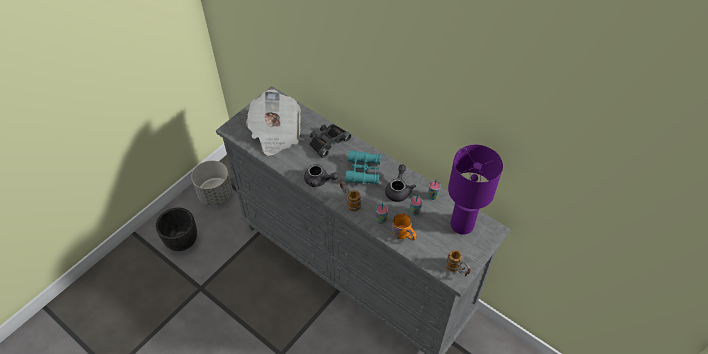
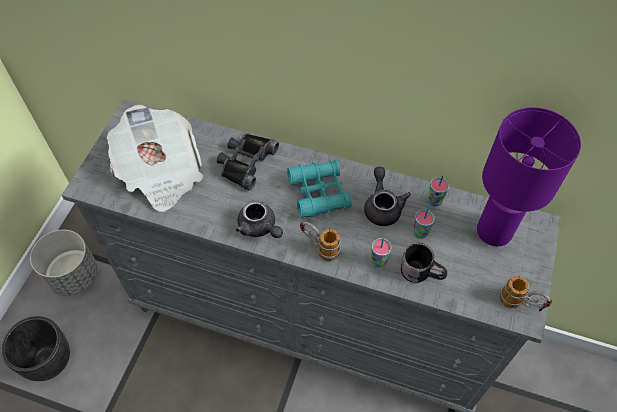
camera: 20 degrees left, 5 degrees up
(319, 180) = (259, 228): grey teapot -> grey teapot turned 45 degrees clockwise
(404, 233) = (421, 271): orange mug -> black mug

